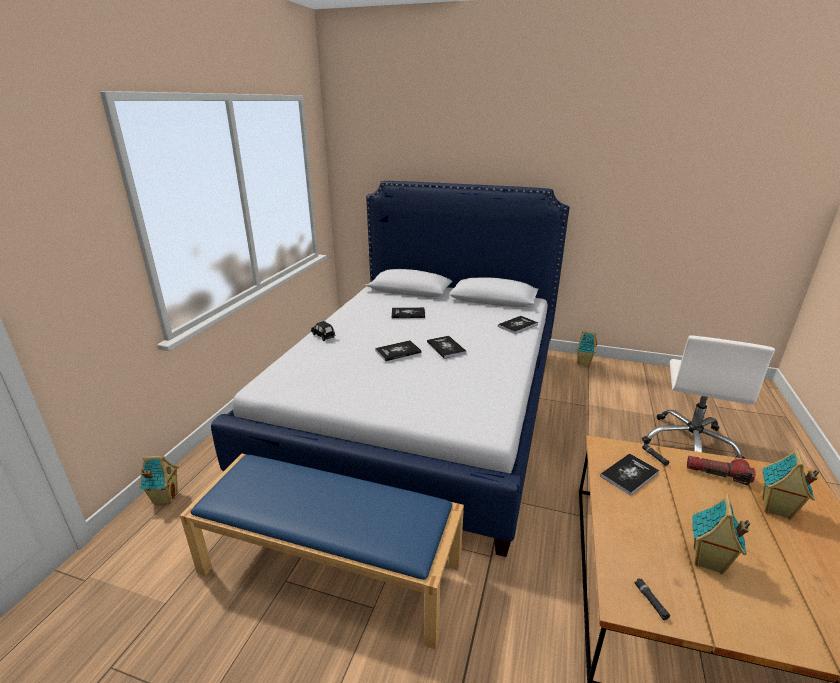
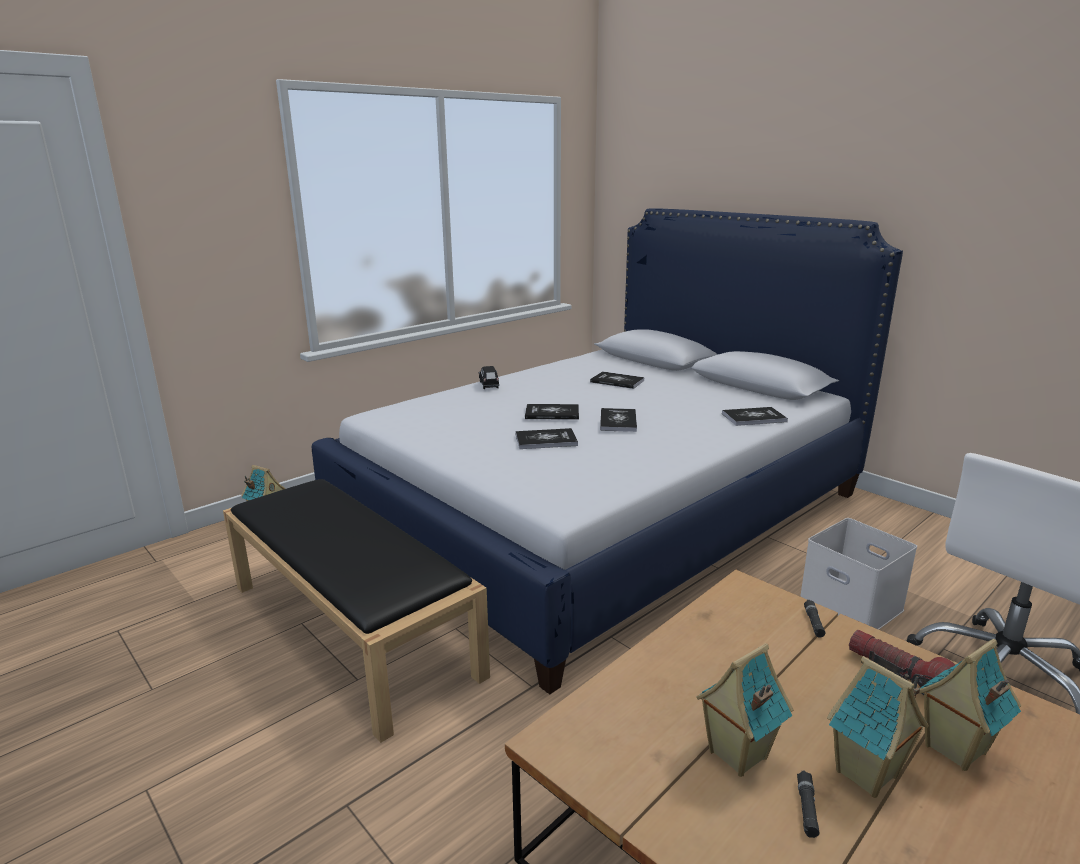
camera: 30 degrees right, 5 degrees down
(332, 567) = (353, 628): blue bench -> black bench
(584, 363) = (913, 520): toy house -> toy house (867, 775)
(602, 428) = (853, 606): none -> white storage box
(629, 474) = (743, 628): book -> book (546, 440)
(650, 601) = (593, 755): black flashlight -> black flashlight (807, 808)

